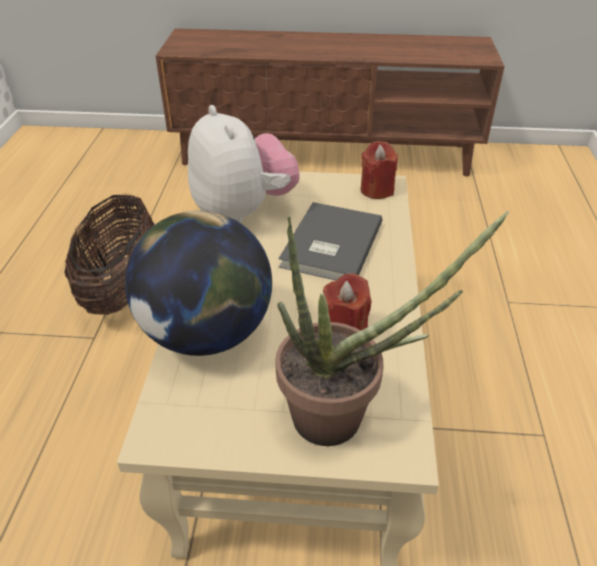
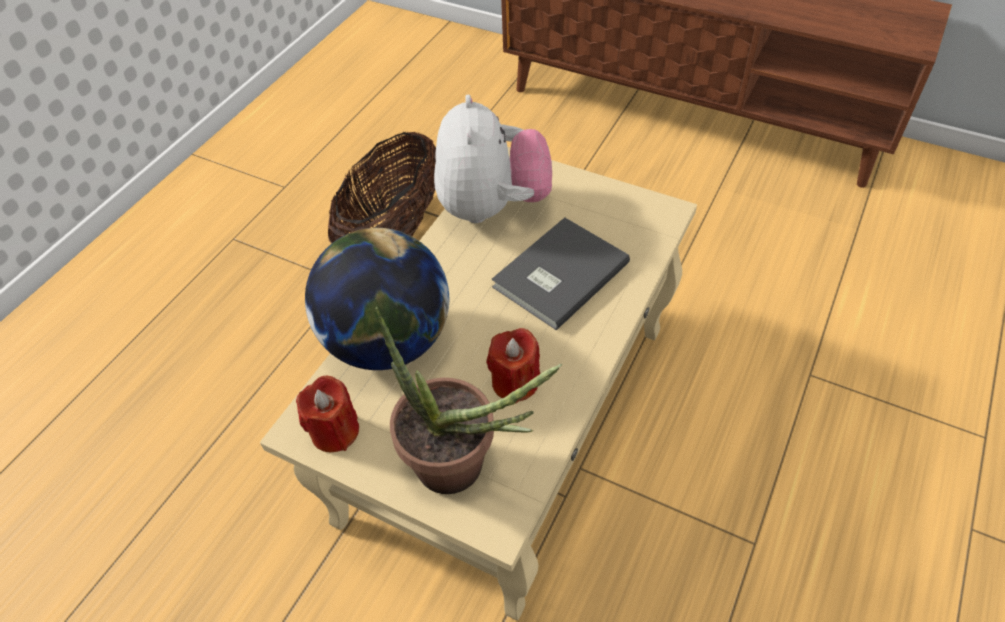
camera: 25 degrees right, 10 degrees up
(377, 190) = (651, 216): red candle -> red candle (335, 431)

